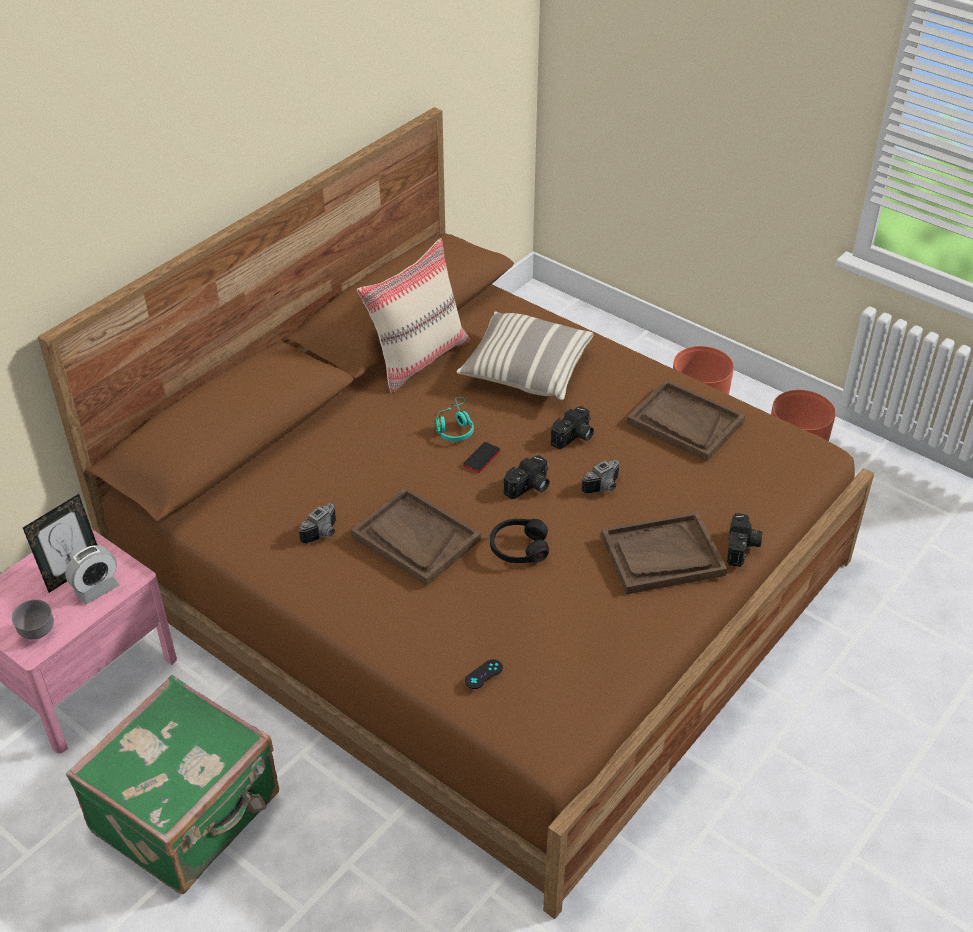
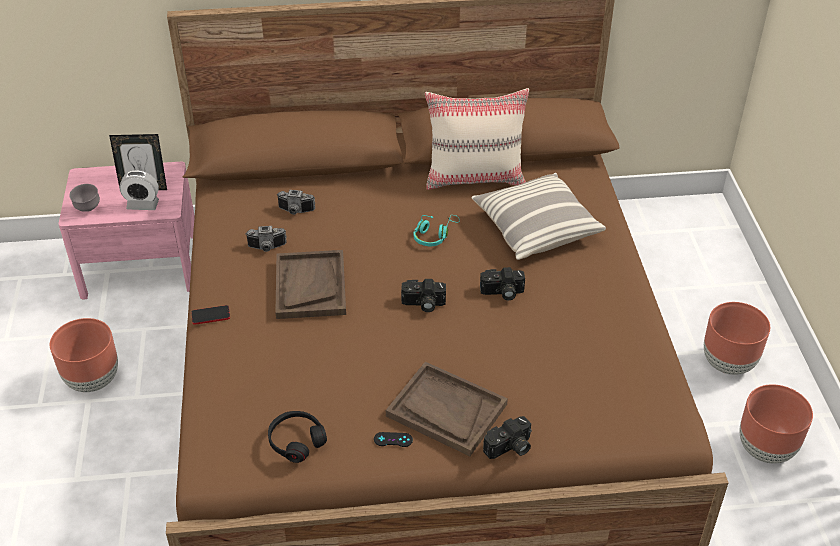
camera: 45 degrees right, 0 degrees up
(189, 814) = (93, 380): green suitcase -> brown planter
(481, 458) = (421, 265): phone -> phone (211, 315)
(483, 674) = (229, 395): black game controller -> black game controller (393, 439)
(519, 548) = (358, 335): black headphones -> black headphones (296, 441)
(604, 488) = (475, 339): camera -> camera (295, 211)
(684, 423) = (598, 335): brown tray -> none

